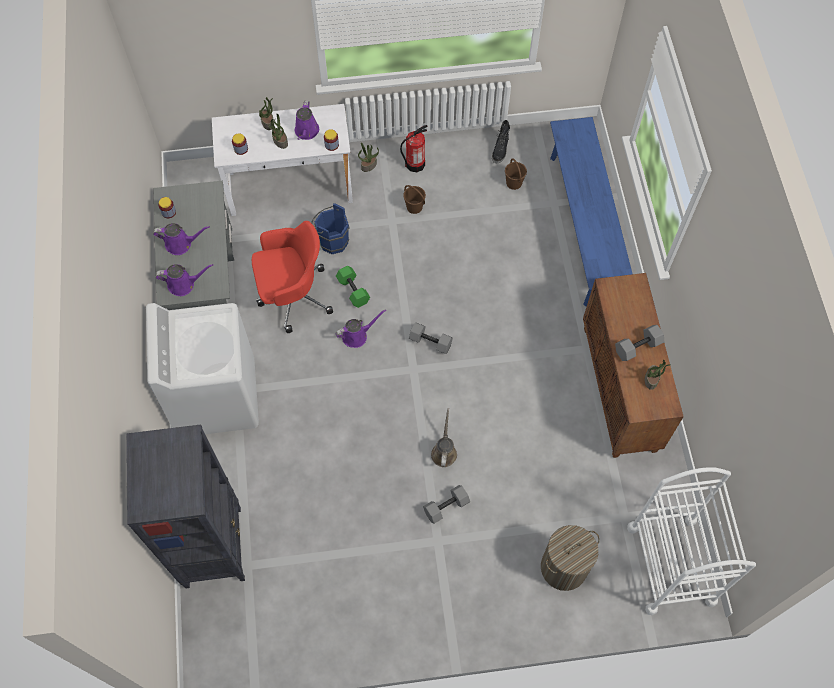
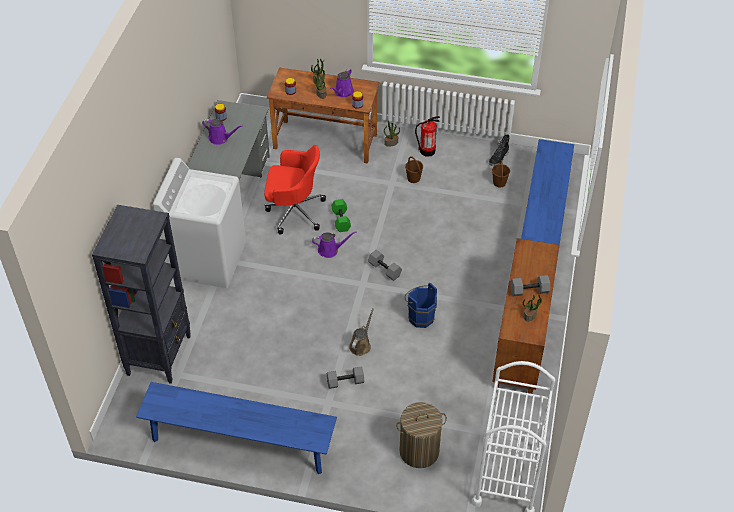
camera: 20 degrees right, 15 degrees down
(184, 284) = (210, 163): purple watering can -> none
(290, 186) = (325, 141): white desk -> brown desk
(331, 241) = (340, 184): blue bucket -> blue bucket (419, 316)
(359, 630) = (240, 443): none -> blue bench

